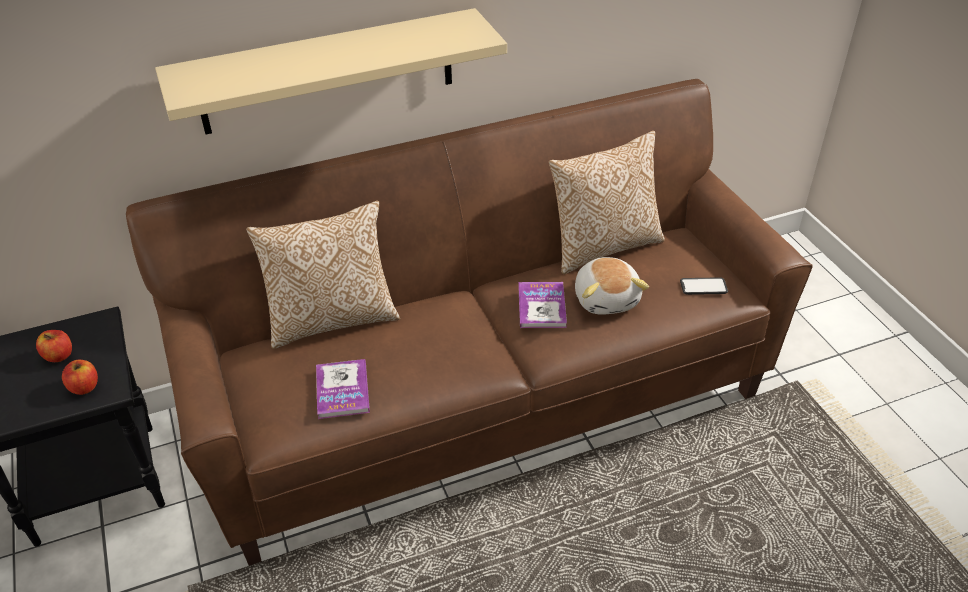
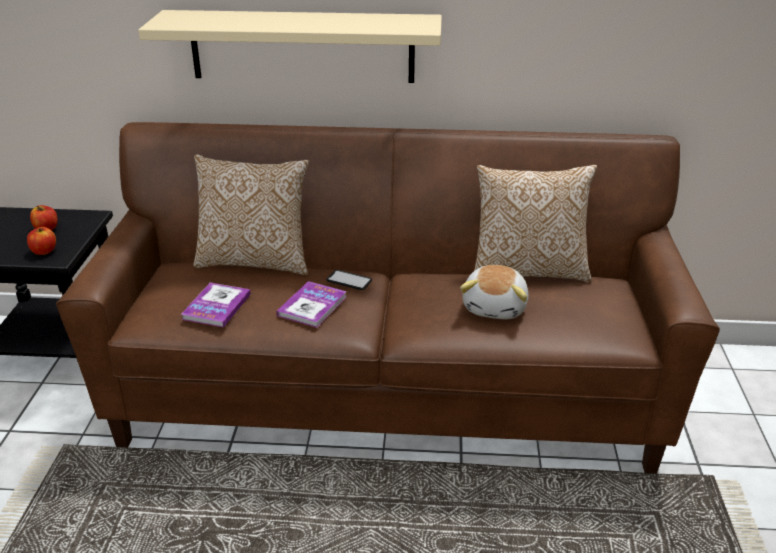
camera: 25 degrees right, 10 degrees down
(541, 306) = (432, 297): book -> book (312, 306)
(703, 287) = (598, 323): phone -> phone (349, 280)

